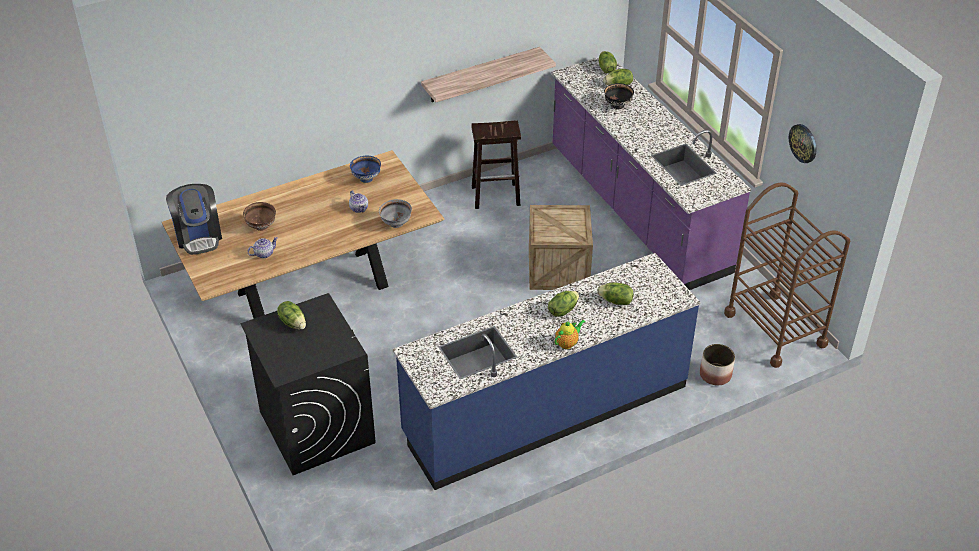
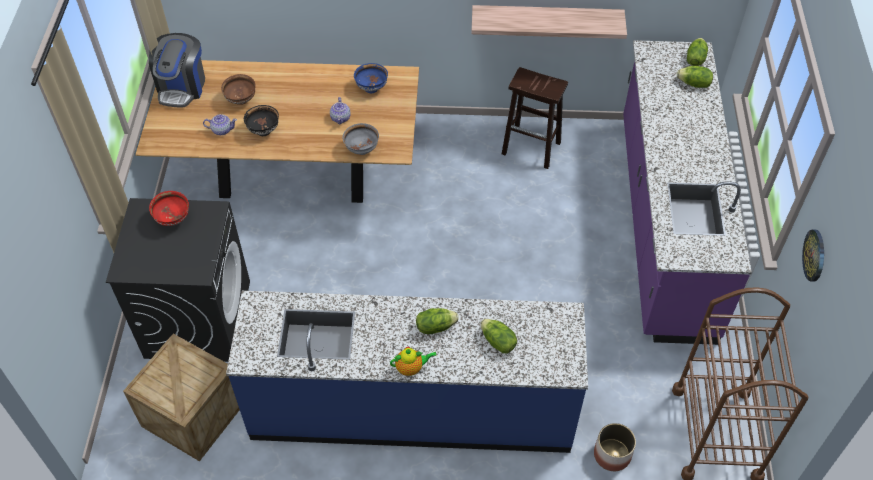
camera: 30 degrees right, 10 degrees up
(293, 323) = (173, 219): lettuce -> red bowl
(558, 269) = (535, 256): crate -> crate (193, 414)
(617, 105) = (675, 107): black bowl -> black bowl (263, 131)

